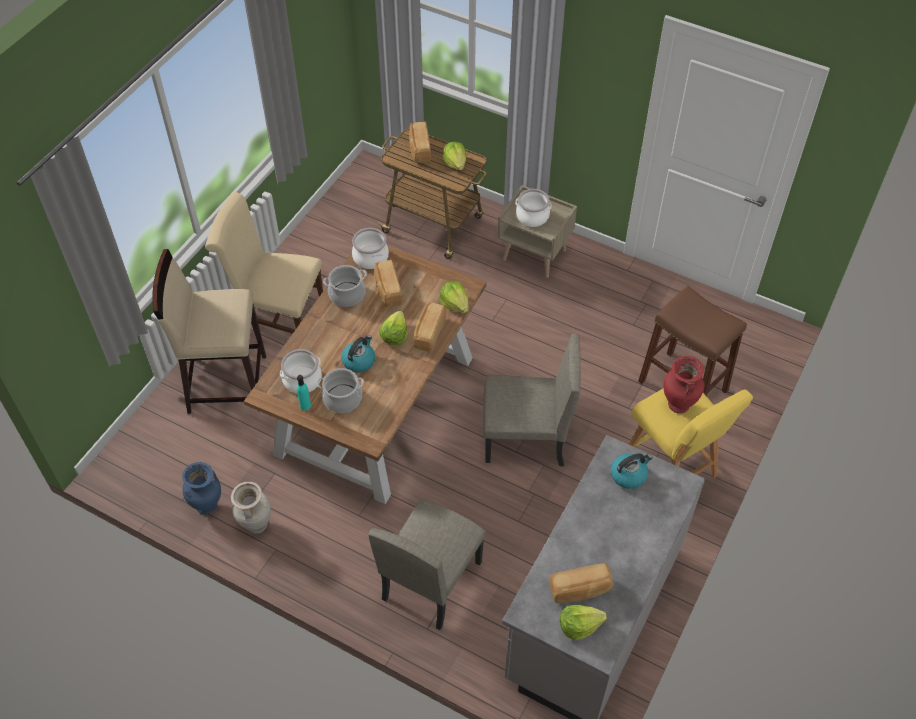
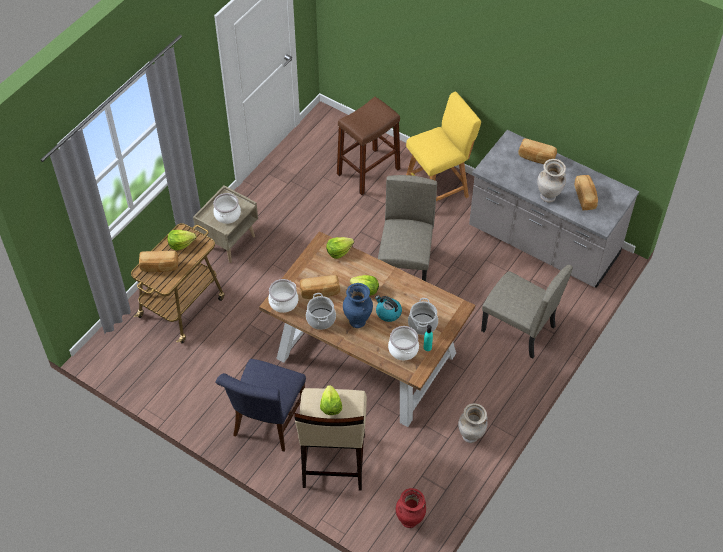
camera: 85 degrees left, 0 degrees up
(207, 506) = (452, 471): blue vase -> blue vase (358, 321)
(277, 318) = (267, 424): beige chair -> blue chair
(428, 333) = (365, 269): bread -> bread (536, 157)
(571, 535) = (548, 197): none -> beige vase
(579, 625) = (609, 200): lettuce -> lettuce (330, 406)
(629, 475) = (504, 164): kettle -> none
(677, 405) = (434, 145): red vase -> red vase (409, 521)

